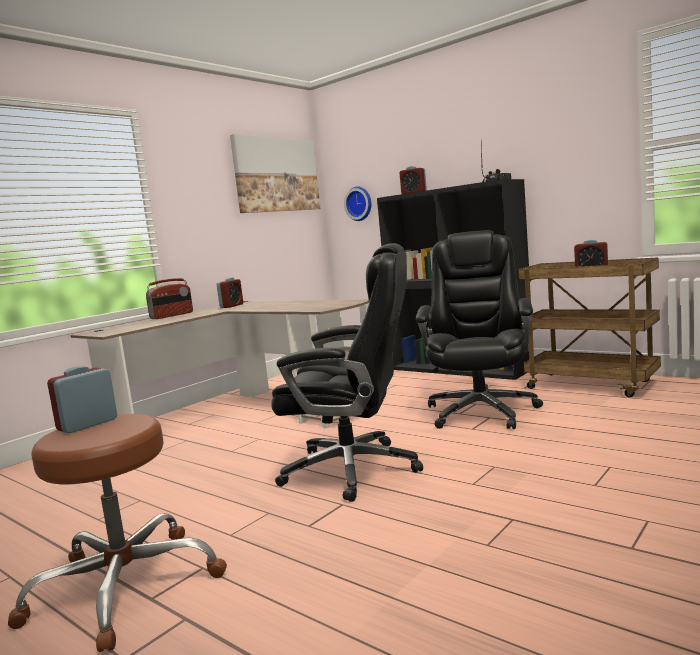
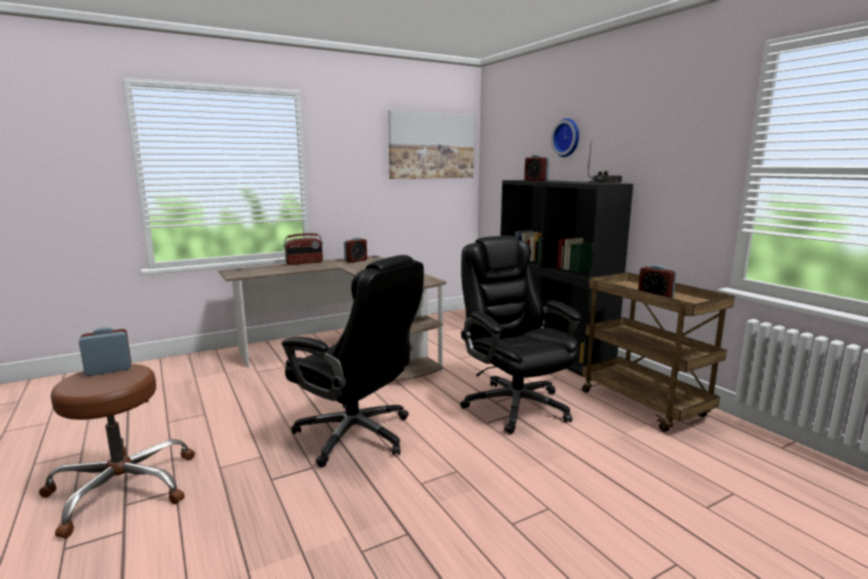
camera: 20 degrees right, 5 degrees up
(359, 203) = (503, 178): wall clock -> wall clock (567, 138)
(481, 411) = (514, 405): black office chair -> black office chair turned 60 degrees counterclockwise

